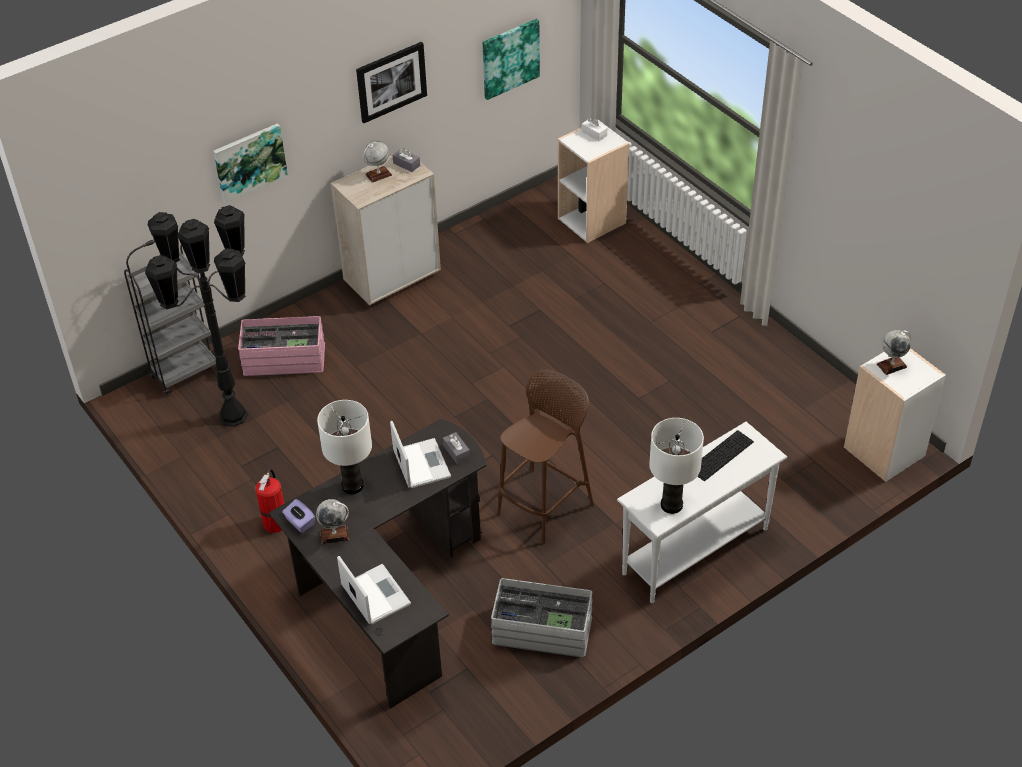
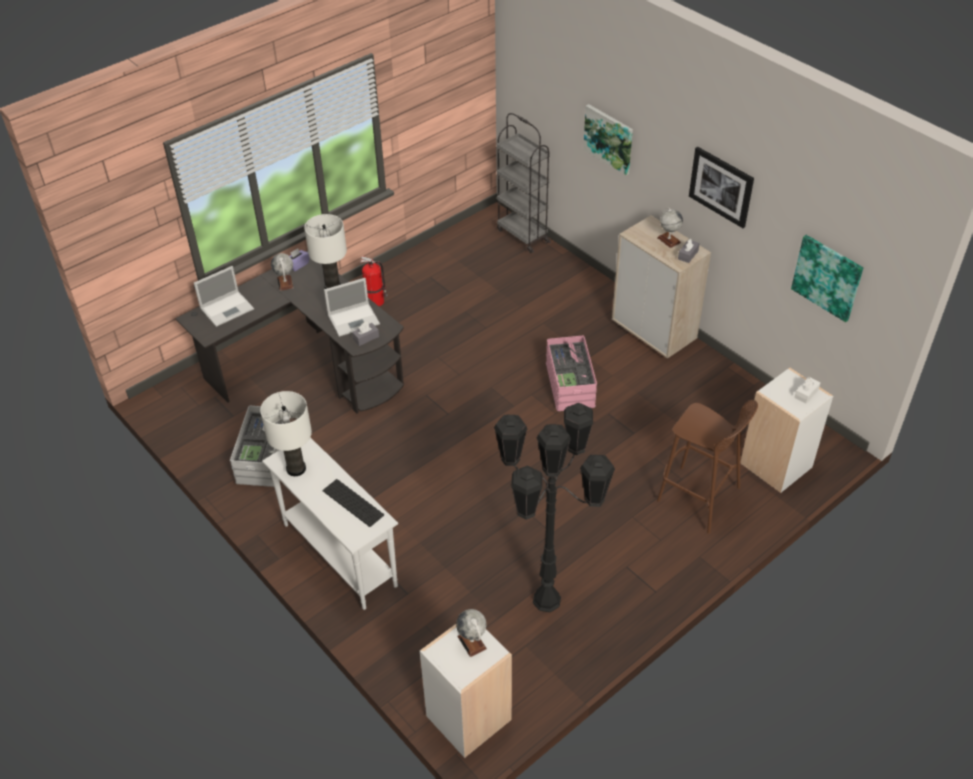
camera: 85 degrees right, 0 degrees up
(233, 415) = (481, 265): black floor lamp -> black floor lamp (547, 600)
(284, 359) = (545, 283): pink storage box -> pink storage box (569, 383)
(543, 506) = (391, 450): brown stool -> brown stool (699, 498)

